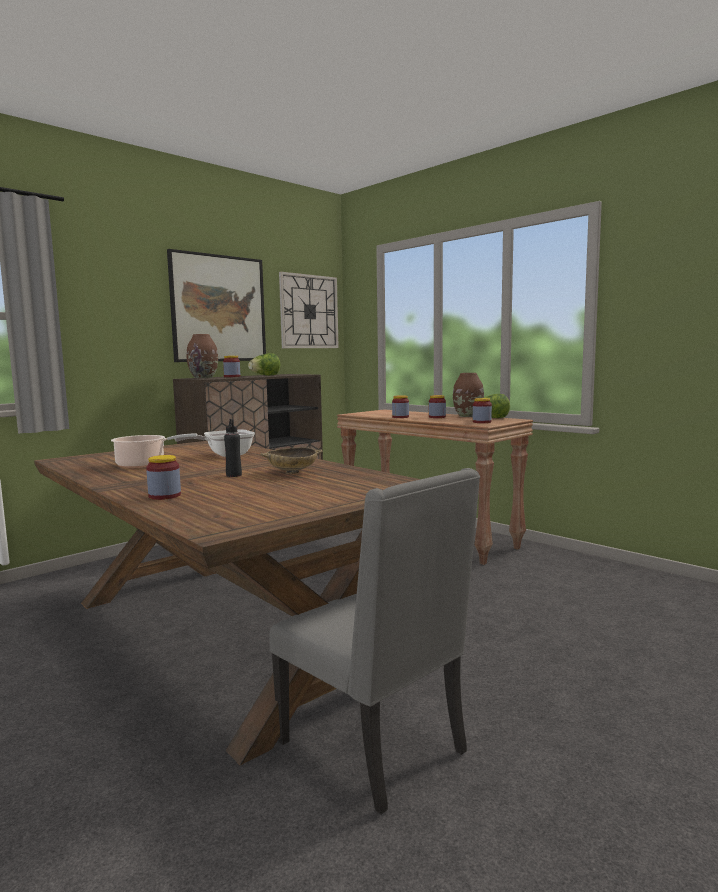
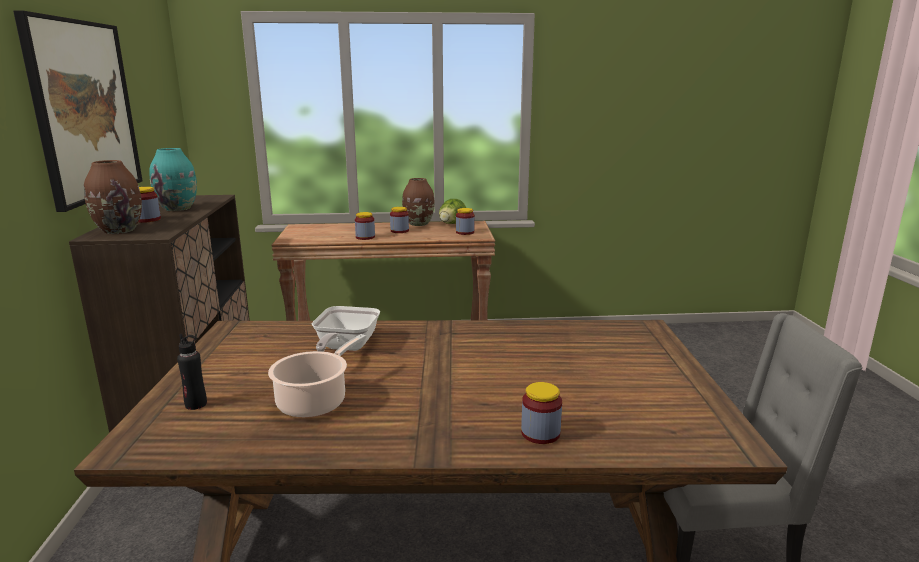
camera: 50 degrees left, 10 degrees up
(233, 475) = (480, 374): black bottle -> black bottle (196, 404)
(265, 375) = (178, 208): lettuce -> turquoise vase
(292, 472) = (512, 349): beige bowl -> none
(309, 311) = (159, 100): wall clock -> none

